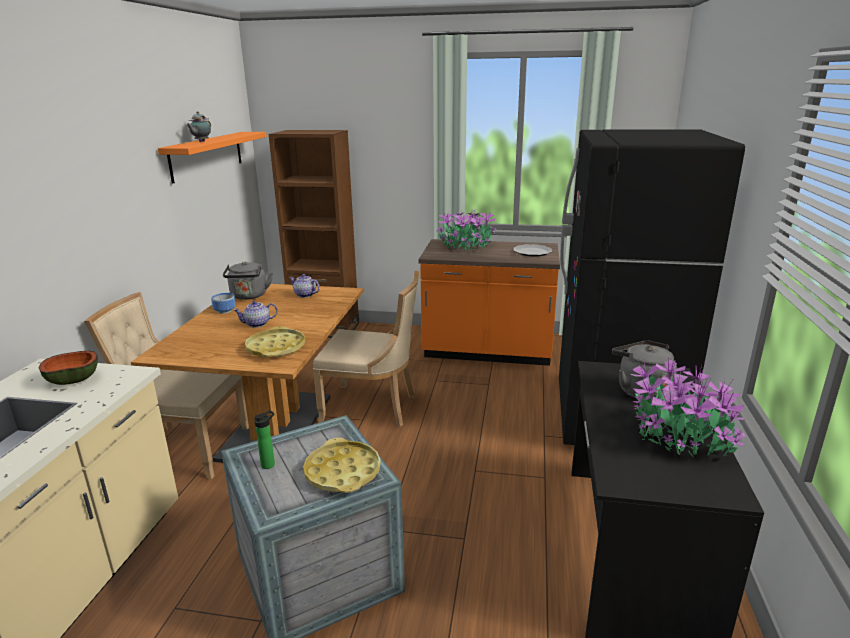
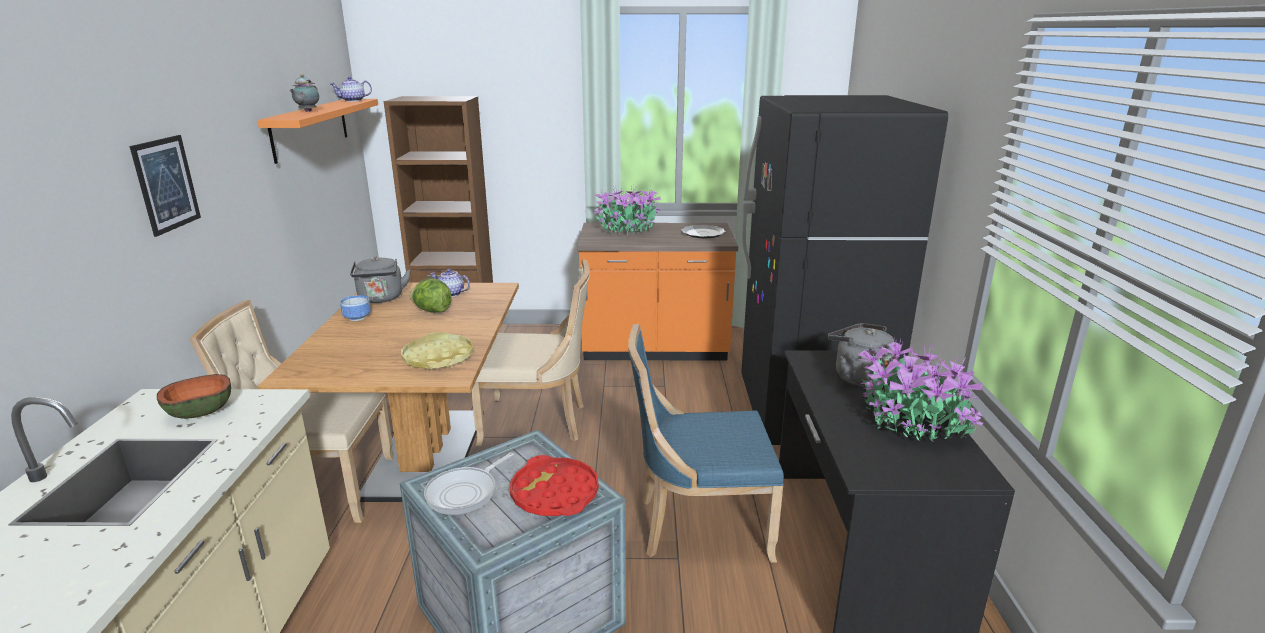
camera: 10 degrees left, 0 degrees up
(72, 198) = (166, 184): none -> picture
(257, 324) = (404, 331): teapot -> teapot (353, 101)
(270, 464) = (465, 492): bottle -> frying pan
(285, 308) = (432, 311): none -> lettuce
(342, 472) = (554, 494): yellow tray -> red tray
(489, 511) = (698, 525): none -> blue chair

